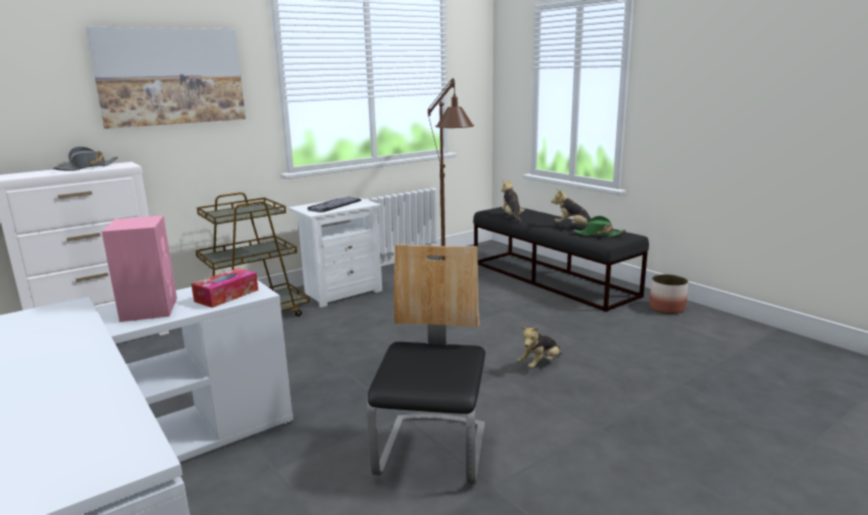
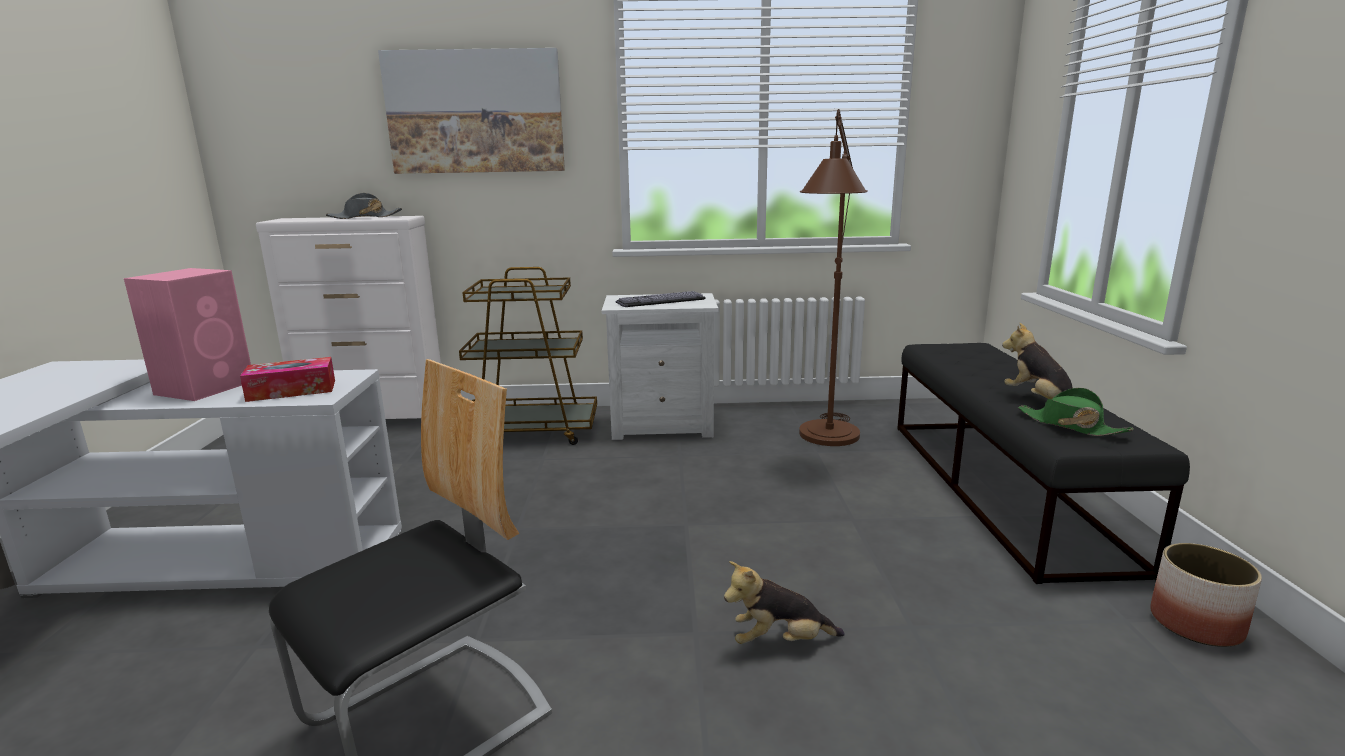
camera: 35 degrees right, 0 degrees up
(512, 217) = (953, 362): plush toy -> none

